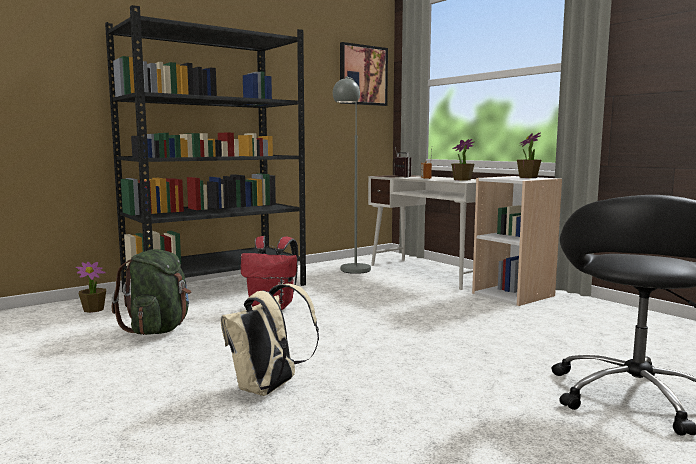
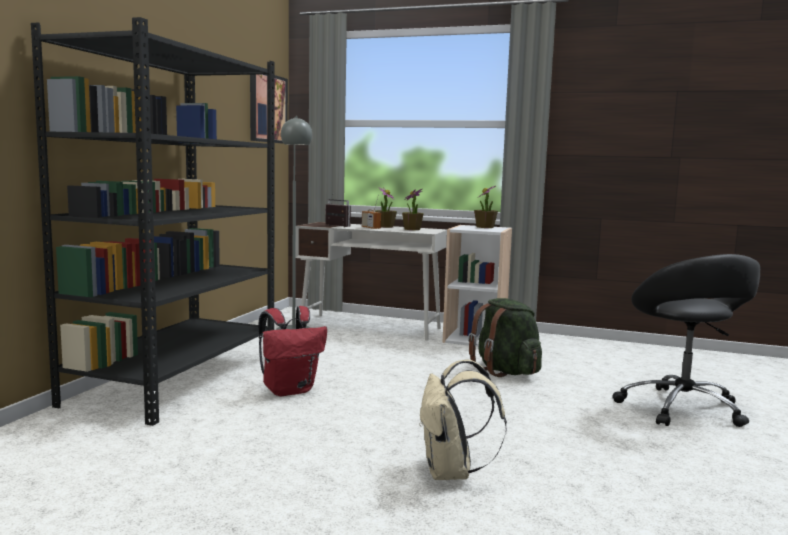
camera: 35 degrees left, 0 degrees up
(94, 309) = (61, 438): potted plant -> potted plant (385, 227)
(158, 329) = (210, 443): green backpack -> green backpack (505, 371)

